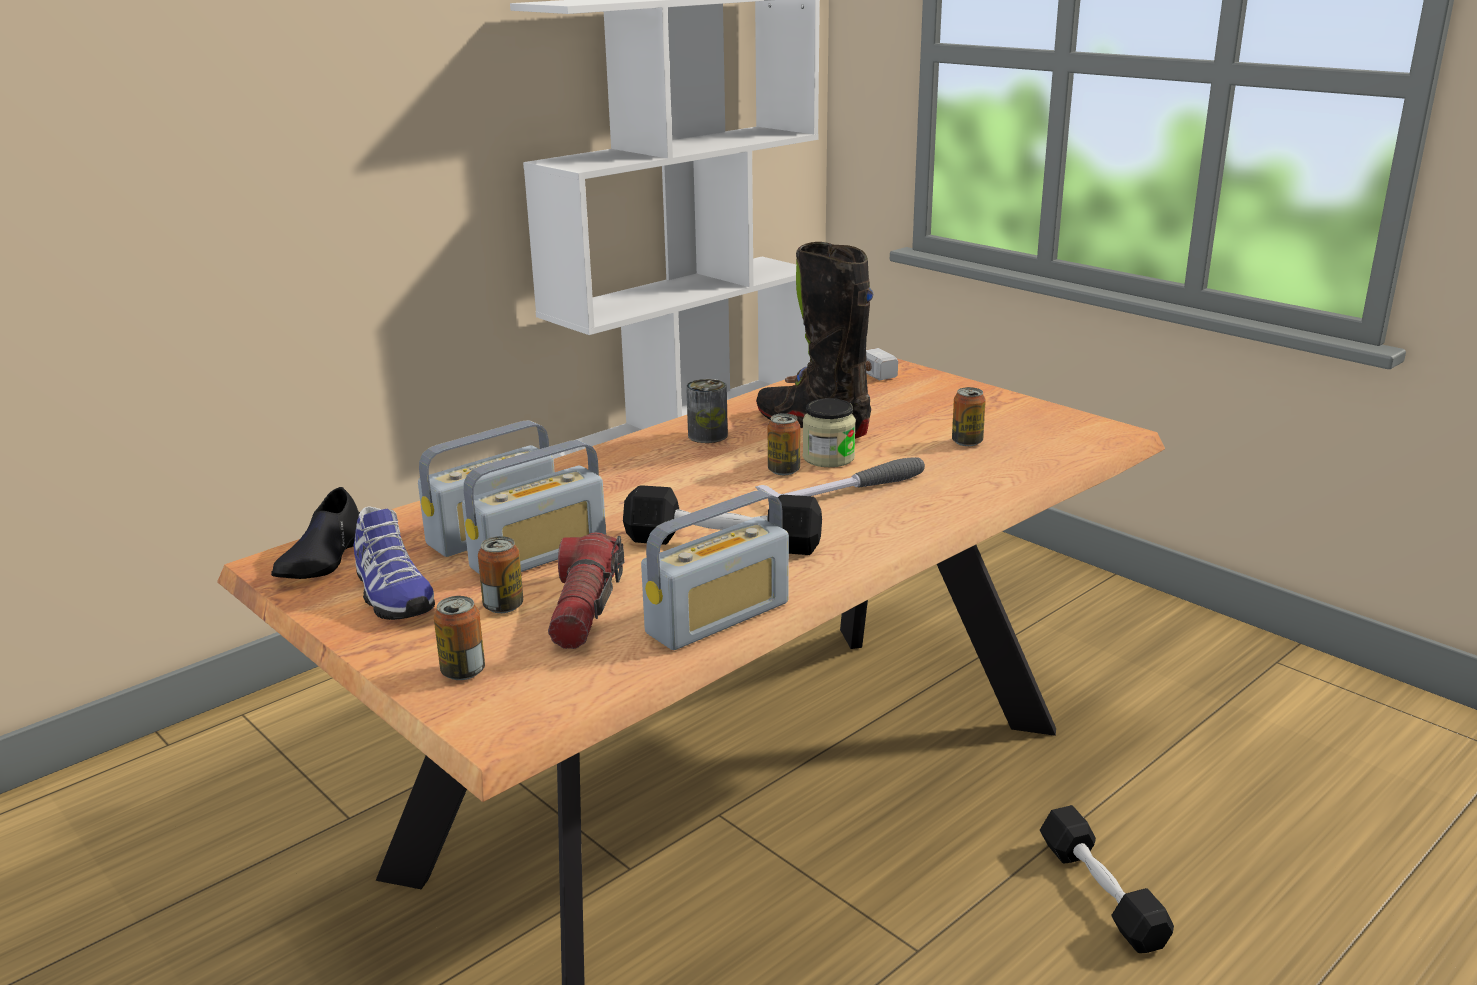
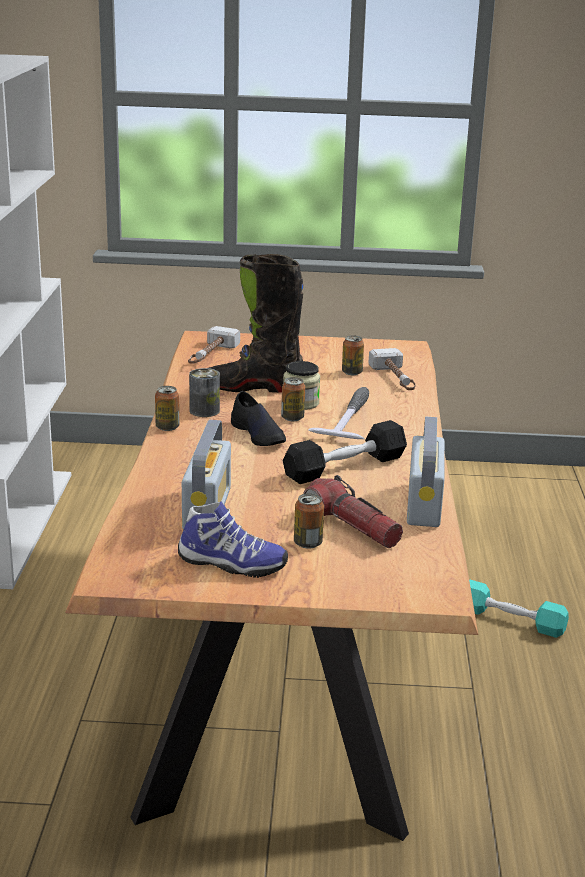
camera: 45 degrees left, 0 degrees up
(322, 558) = (135, 564): black shoe -> black shoe (258, 434)
(463, 671) = (363, 581): can -> can (167, 427)
(539, 555) = (265, 511): radio -> none
(1008, 465) = (396, 379): none -> hammer
(1101, 894) = (510, 620): black dumbbell -> turquoise dumbbell

